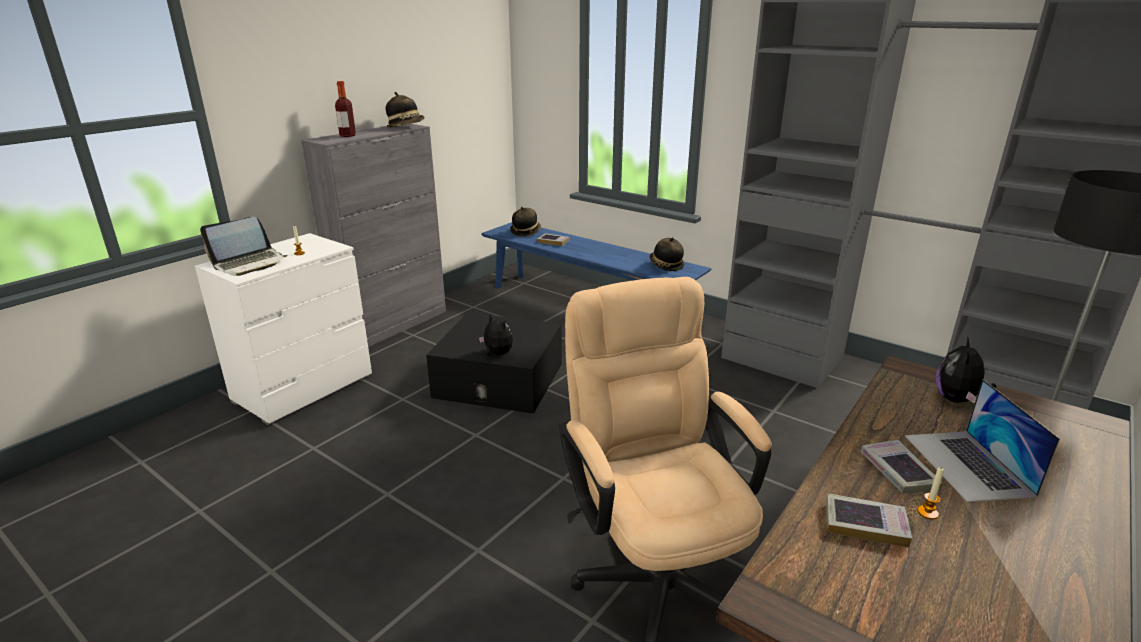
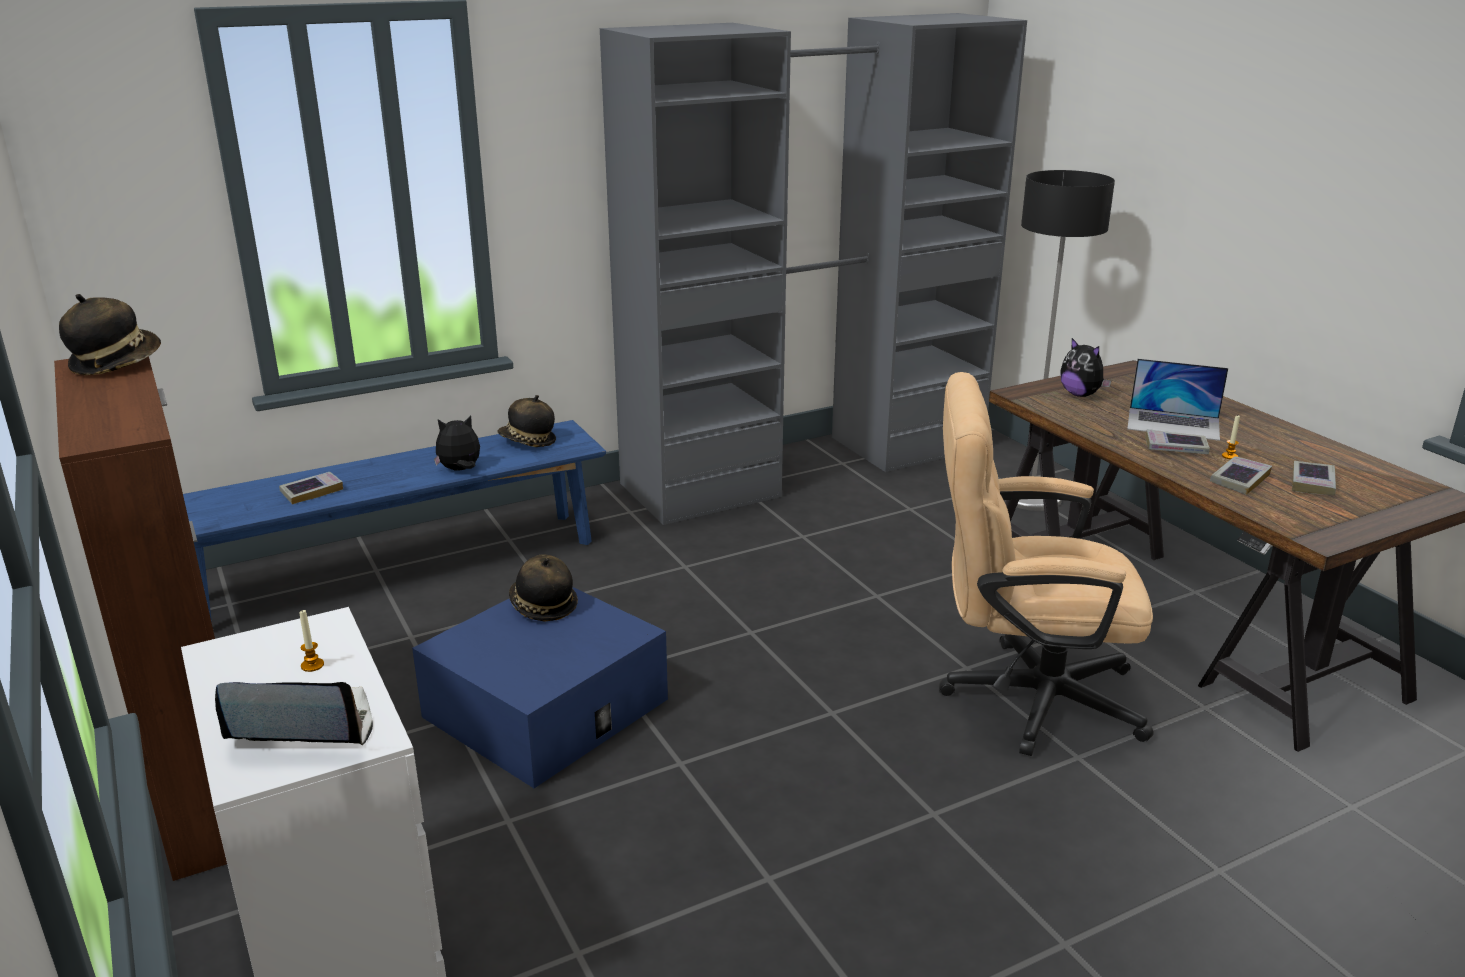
camera: 65 degrees left, 0 degrees up
(250, 263) = (302, 727): laptop -> laptop turned 75 degrees counterclockwise
(347, 135) = (104, 414): bottle -> none
(394, 325) = (203, 787): grey cabinet -> brown cabinet
(497, 354) = (593, 649): plush toy -> plush toy (460, 470)
(499, 380) = (546, 708): black storage box -> blue storage box
(526, 232) = (224, 503): hat -> hat (542, 606)
(933, 589) = (1312, 483): none -> book

